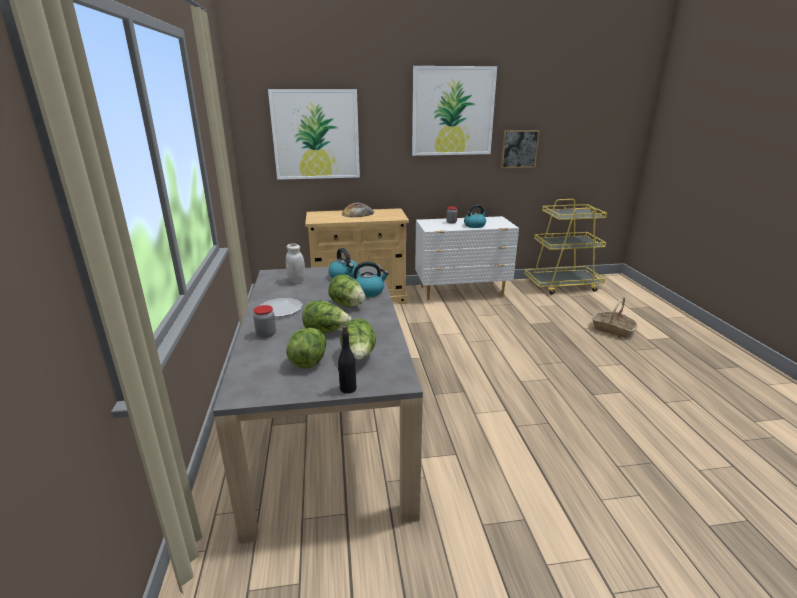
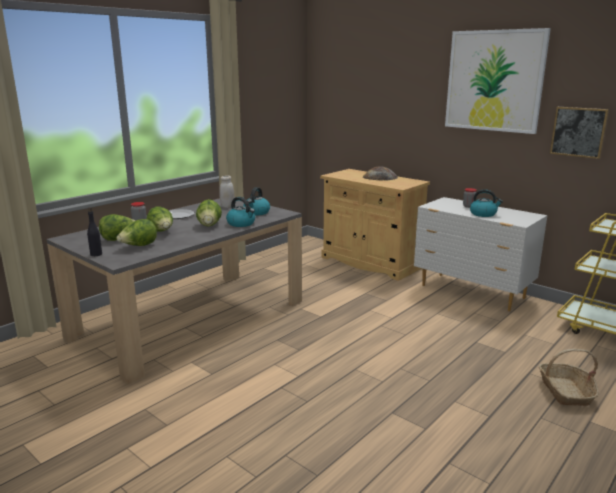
camera: 50 degrees right, 5 degrees down
(316, 135) = (364, 98): picture -> none

